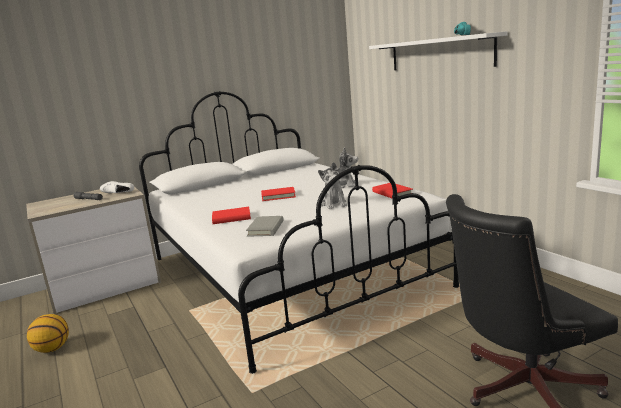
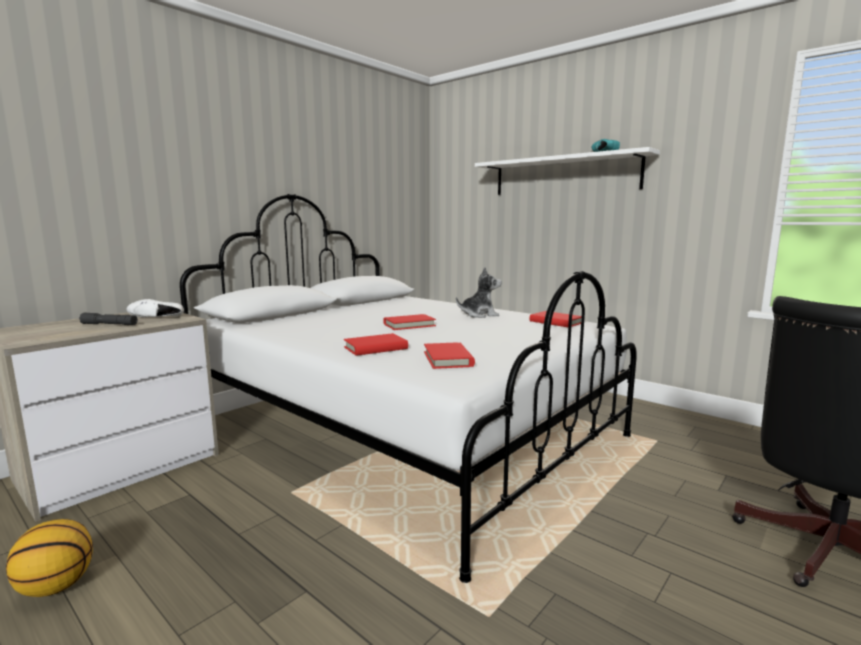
camera: 20 degrees left, 5 degrees down
(265, 228) = (448, 359): grey book -> red book
(333, 204) = (499, 332): plush toy -> none

